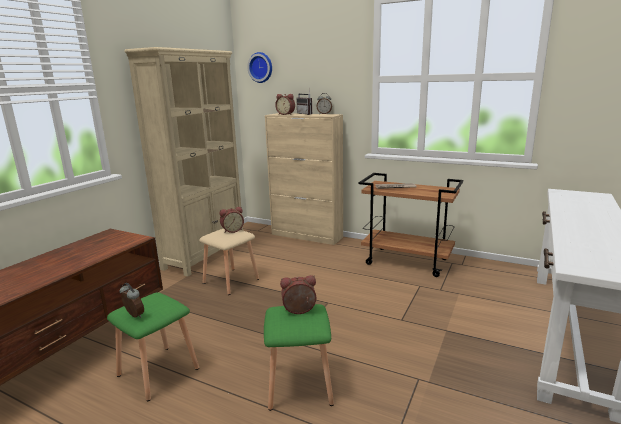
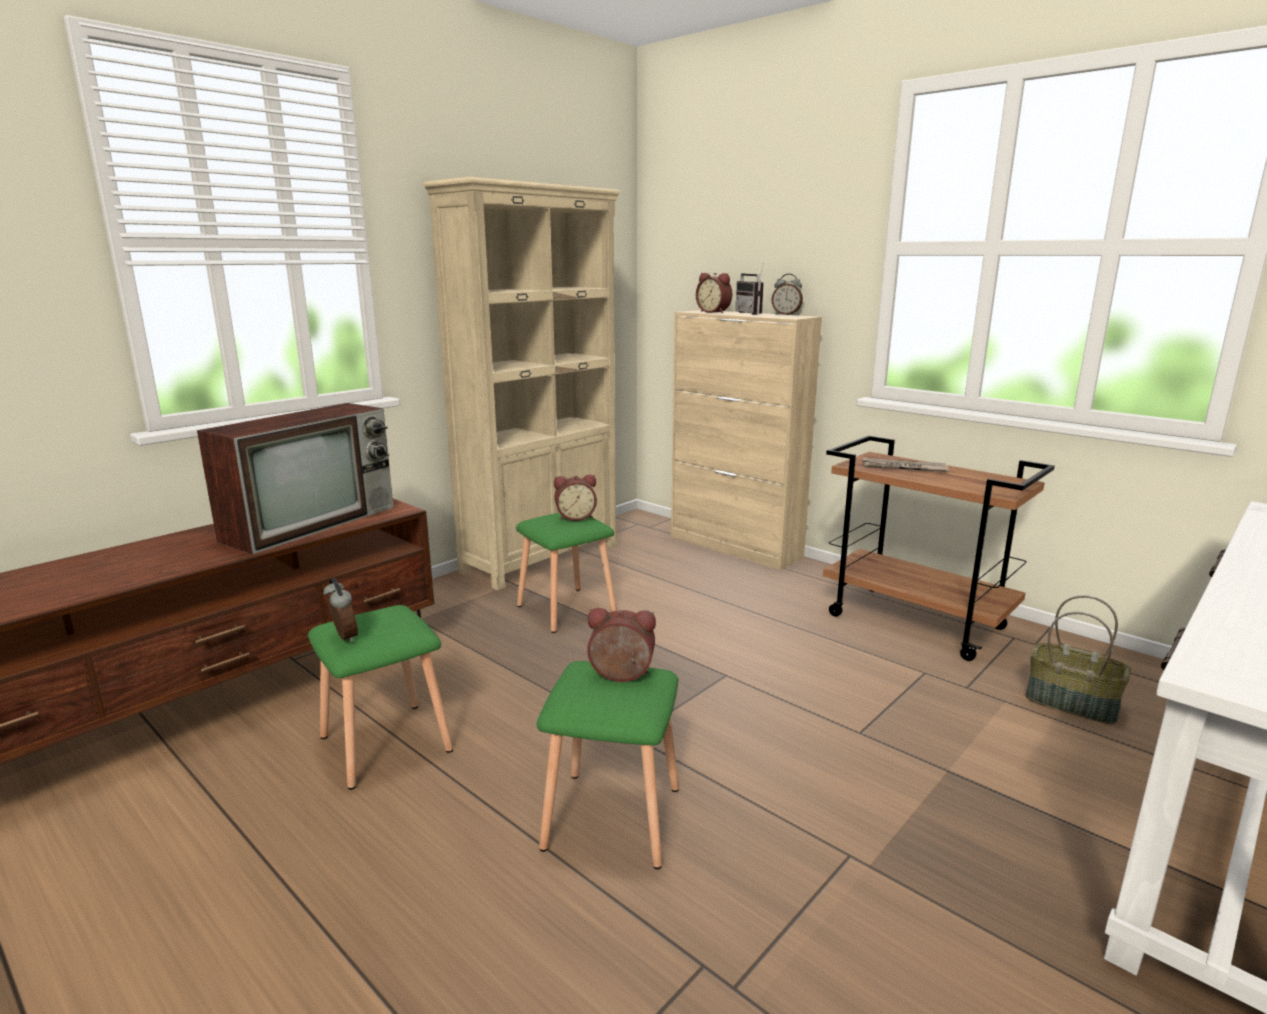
camera: 15 degrees right, 0 degrees up
(89, 252) = (313, 522): none -> television
(231, 280) = (567, 608): beige stool -> green stool
(261, 67) = (680, 223): wall clock -> none
(486, 289) = (1072, 703): none -> basket

